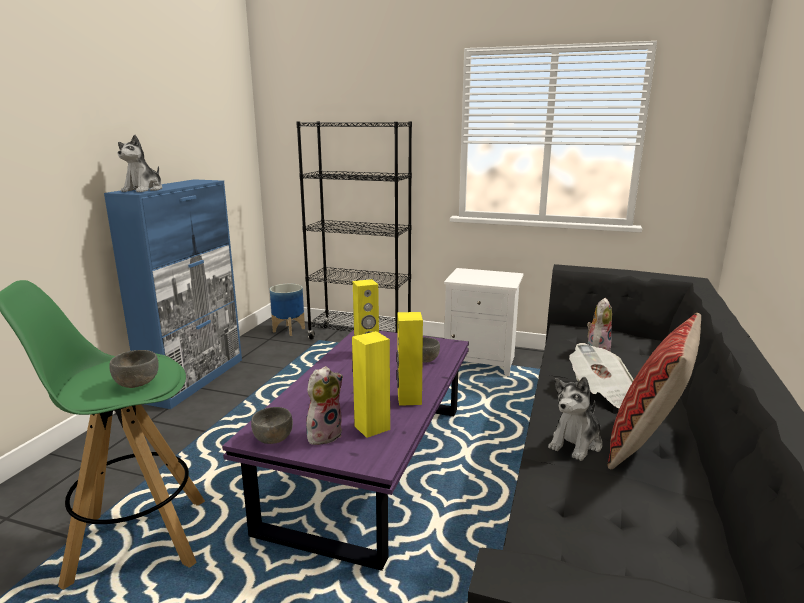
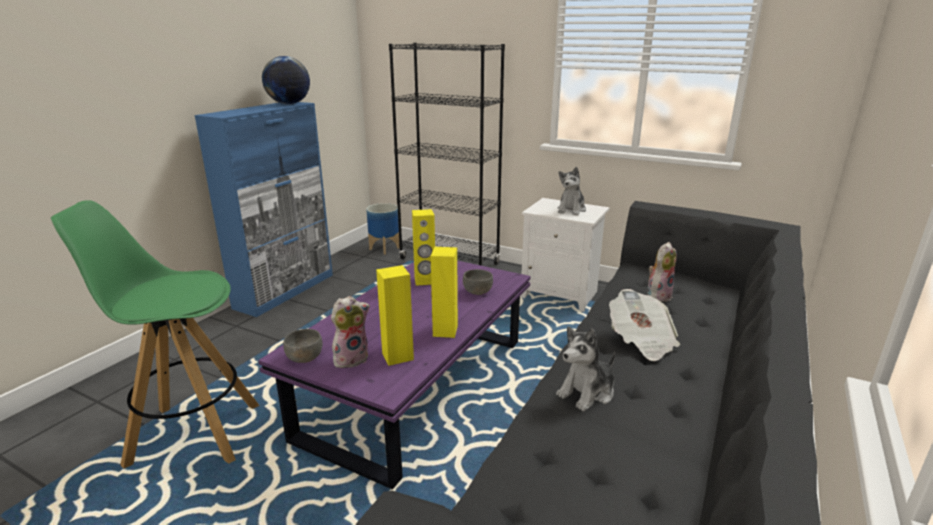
camera: 10 degrees right, 5 degrees up
(137, 382) = (180, 298): grey bowl -> none
(144, 190) = (231, 113): plush toy -> plush toy (571, 210)
(198, 181) = (289, 104): none -> globe
(645, 443) = (661, 400): pillow -> none

